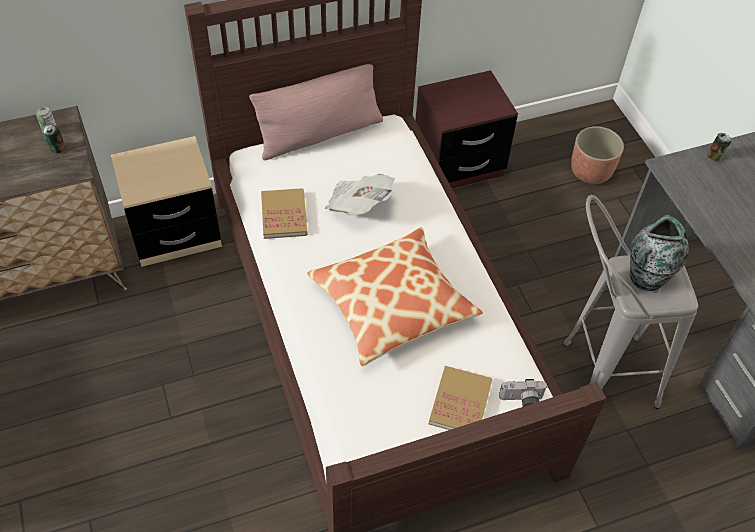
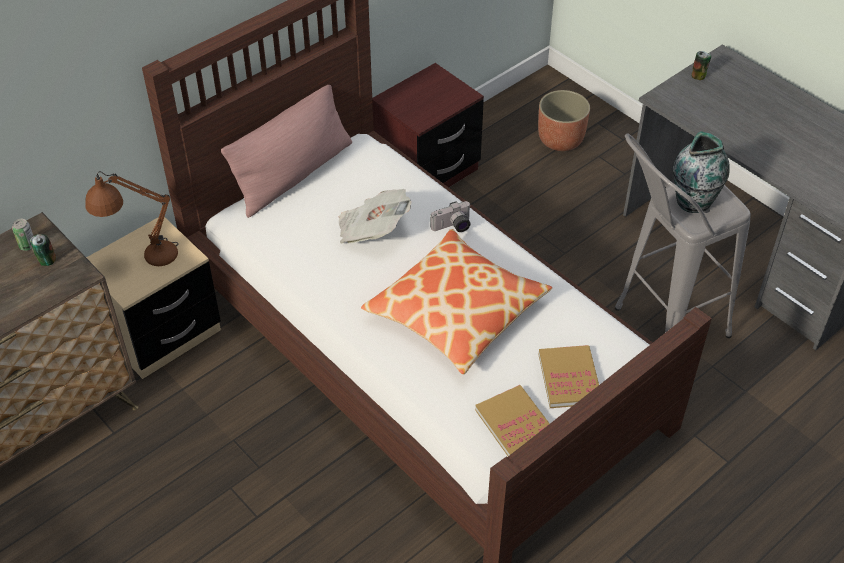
camera: 20 degrees left, 5 degrees down
(160, 167) = (142, 257): none -> brown table lamp
(284, 215) = (301, 263): book -> book (515, 424)
(522, 402) = (625, 358): camera -> camera (453, 227)

